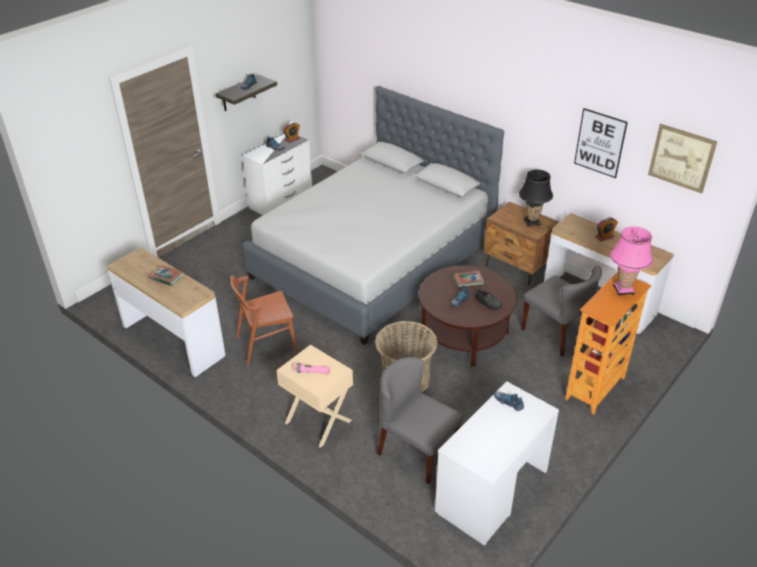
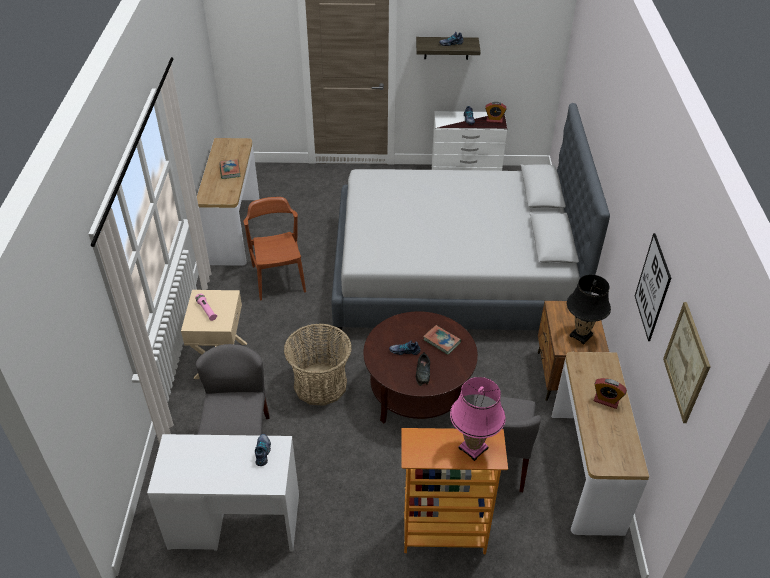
camera: 50 degrees right, 5 degrees up
(266, 344) = (278, 278): brown chair -> brown chair turned 45 degrees clockwise

